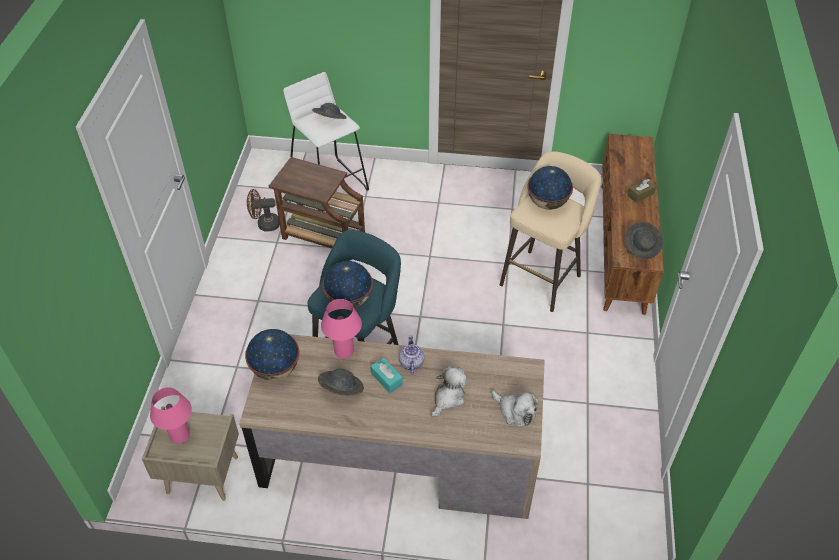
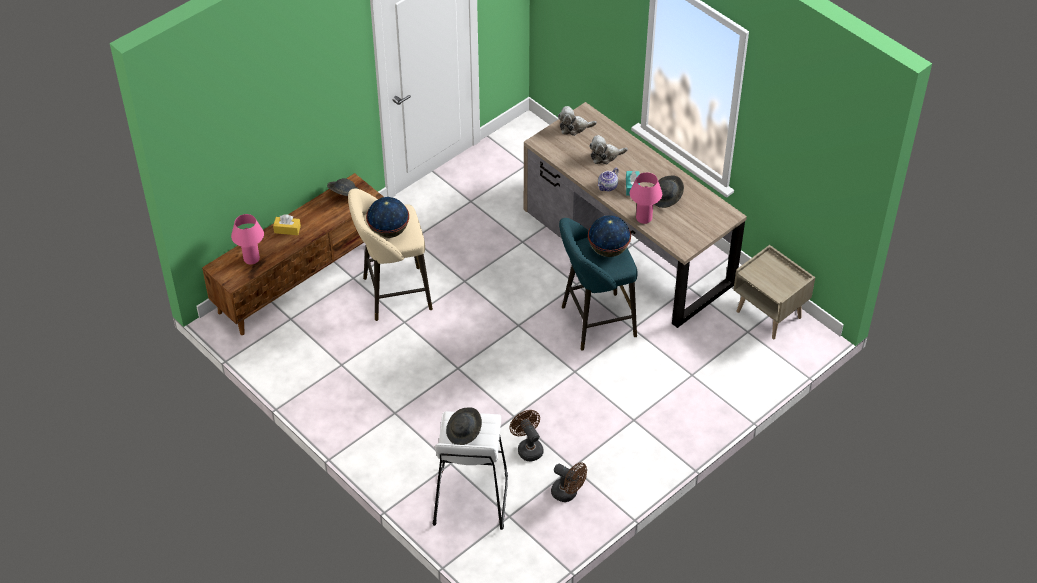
camera: 140 degrees left, 0 degrees up
(180, 435) = (780, 280): pink table lamp -> pink table lamp (251, 259)
(276, 369) = (698, 233): globe -> none
(321, 235) = (528, 448): brown side table -> brown fan
(515, 411) = (574, 127): plush toy -> plush toy turned 90 degrees counterclockwise
(640, 194) = (287, 229): brown tissue box -> yellow tissue box

